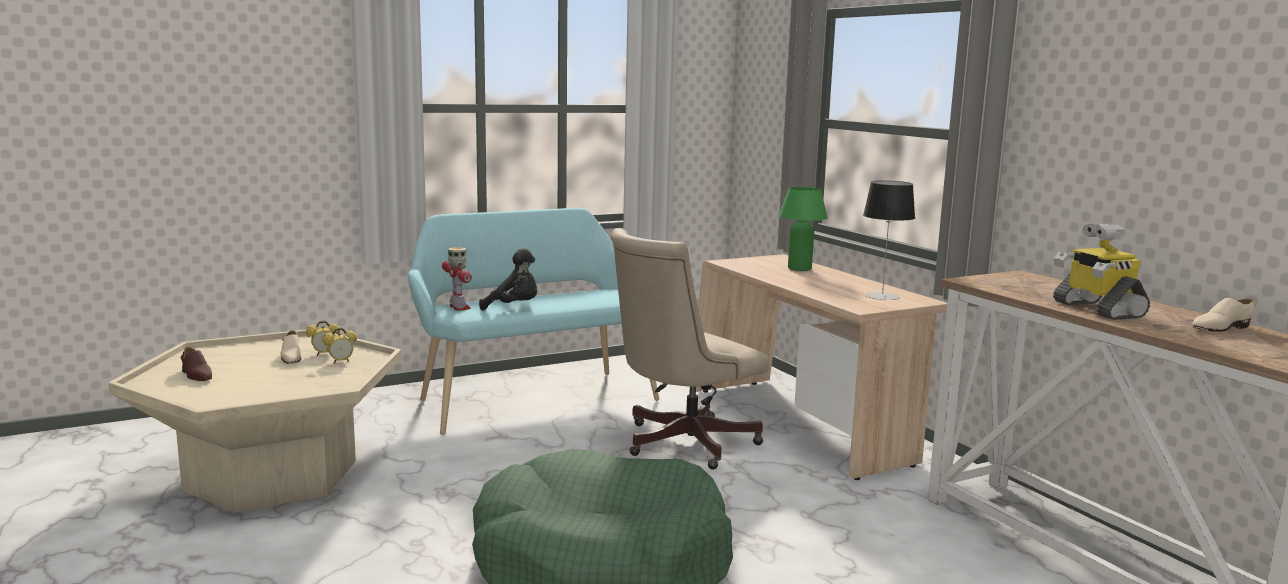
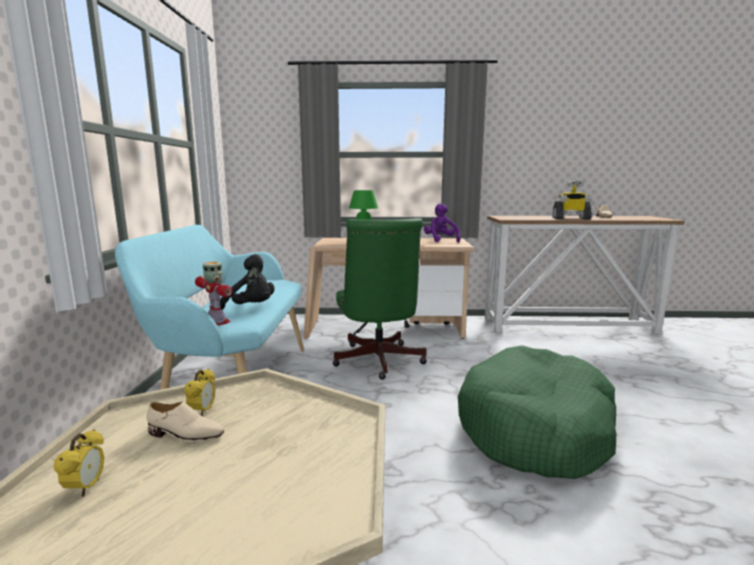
camera: 60 degrees left, 0 degrees up
(196, 375) = (151, 530): brown shoe -> none
(340, 362) = (248, 406): alarm clock -> alarm clock (86, 488)
(459, 307) = (218, 322): toy robot -> toy robot turned 45 degrees clockwise
(514, 307) = (251, 308): black plush toy -> black plush toy turned 75 degrees clockwise
(681, 443) = (378, 362): beige office chair -> green office chair
(882, 296) = (441, 241): table lamp -> purple plush toy

